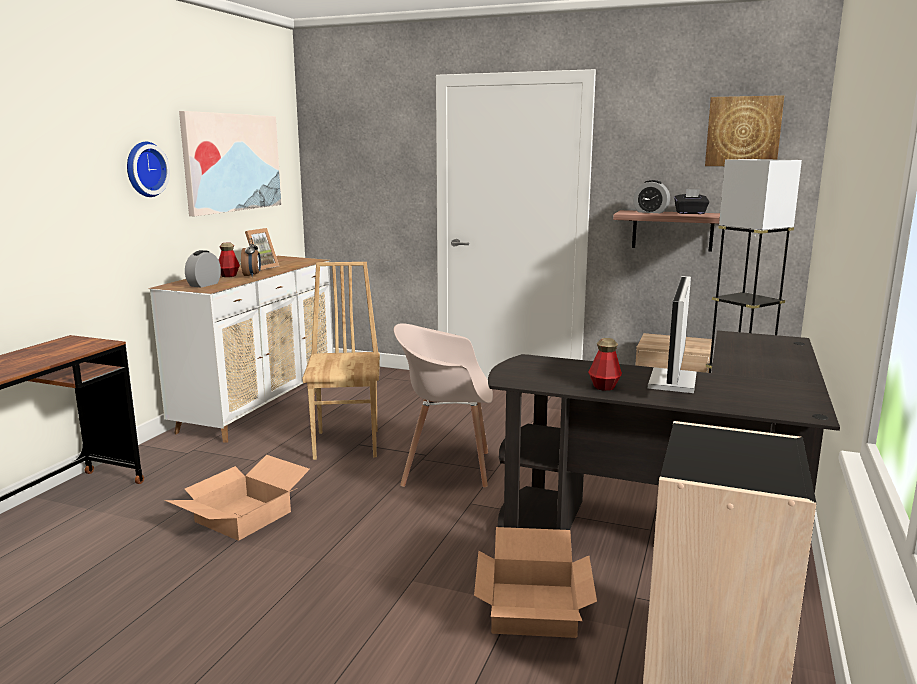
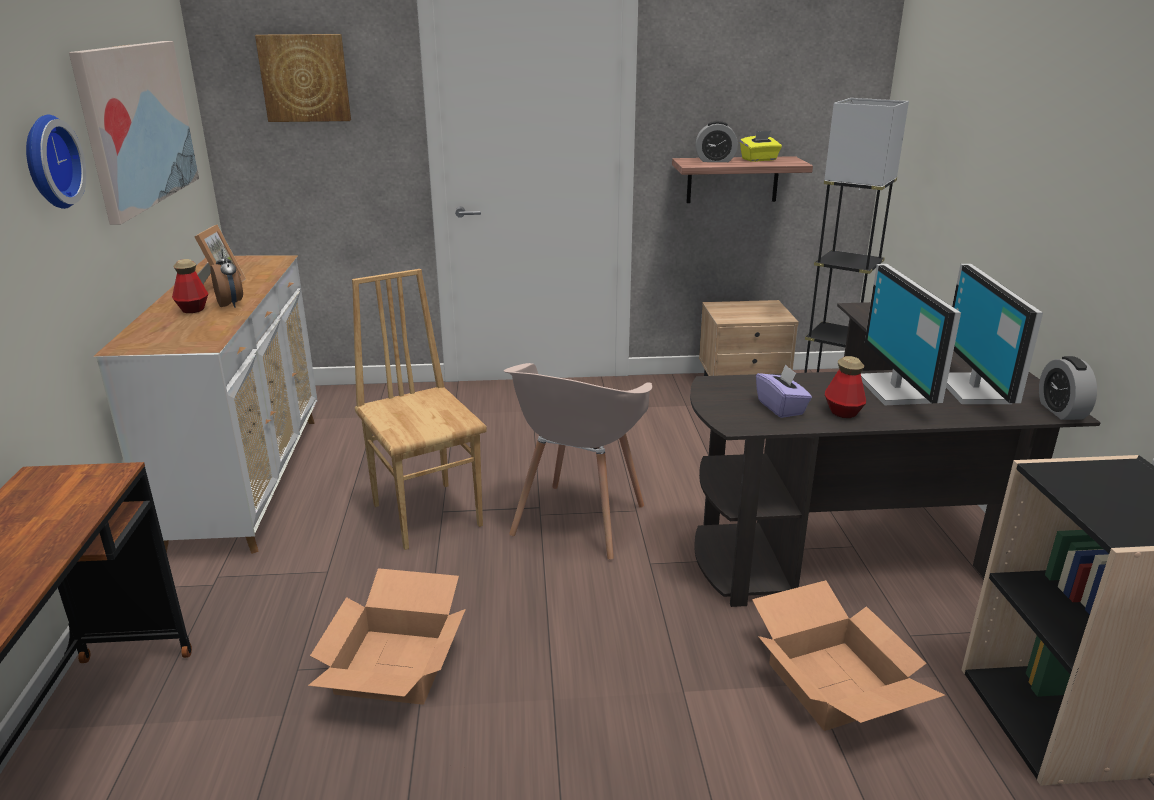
camera: 25 degrees left, 10 degrees up
(204, 285) = (182, 335): alarm clock -> alarm clock (1061, 411)
(444, 468) = (578, 522): beige chair -> beige chair turned 45 degrees counterclockwise
(558, 377) = (781, 407): none -> purple tissue box
(690, 213) = (759, 159): black tissue box -> yellow tissue box
(743, 131) = (811, 59): picture -> picture (305, 78)
(750, 392) = (976, 390): none -> monitor

